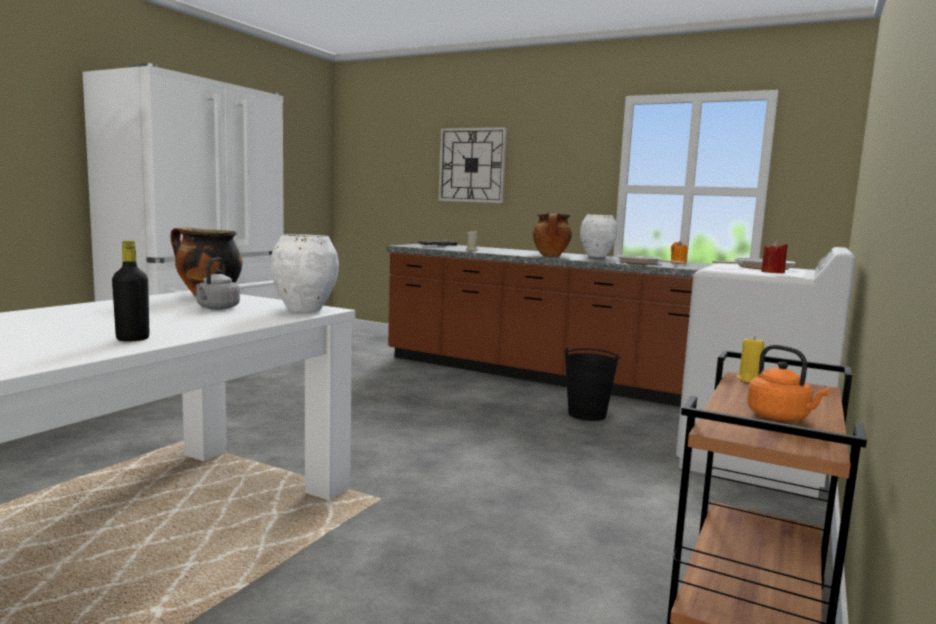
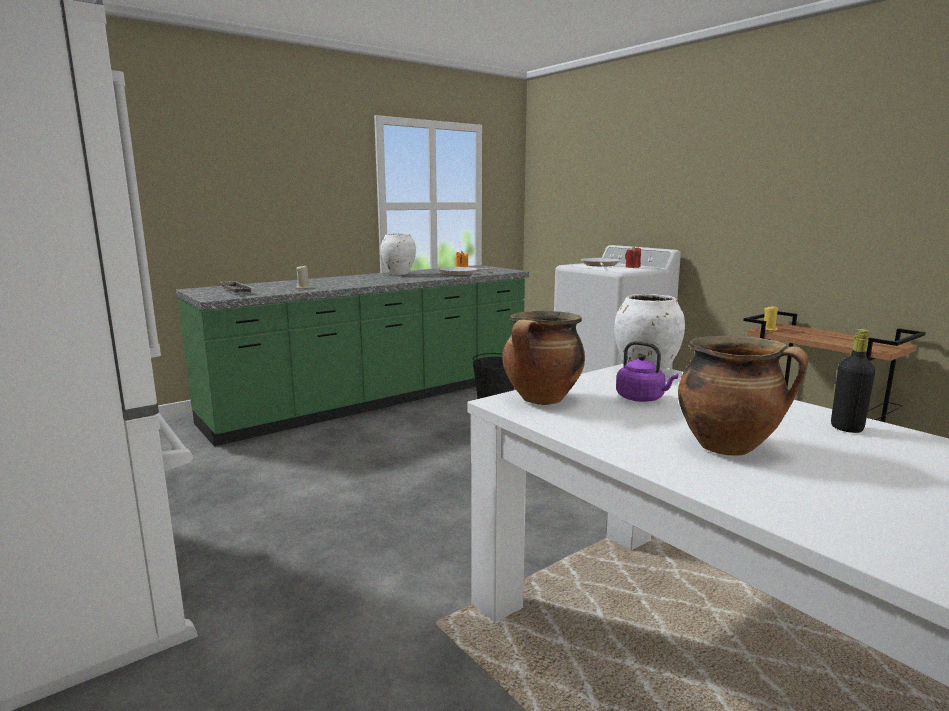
camera: 65 degrees left, 5 degrees up
(217, 308) = (642, 399): grey kettle -> purple kettle
(472, 165) = (208, 182): wall clock -> none
(543, 376) = (377, 400): brown counter -> green counter
(551, 255) = (383, 280): cooking pot -> cooking pot (729, 447)
(781, 417) = (848, 338): orange kettle -> none

